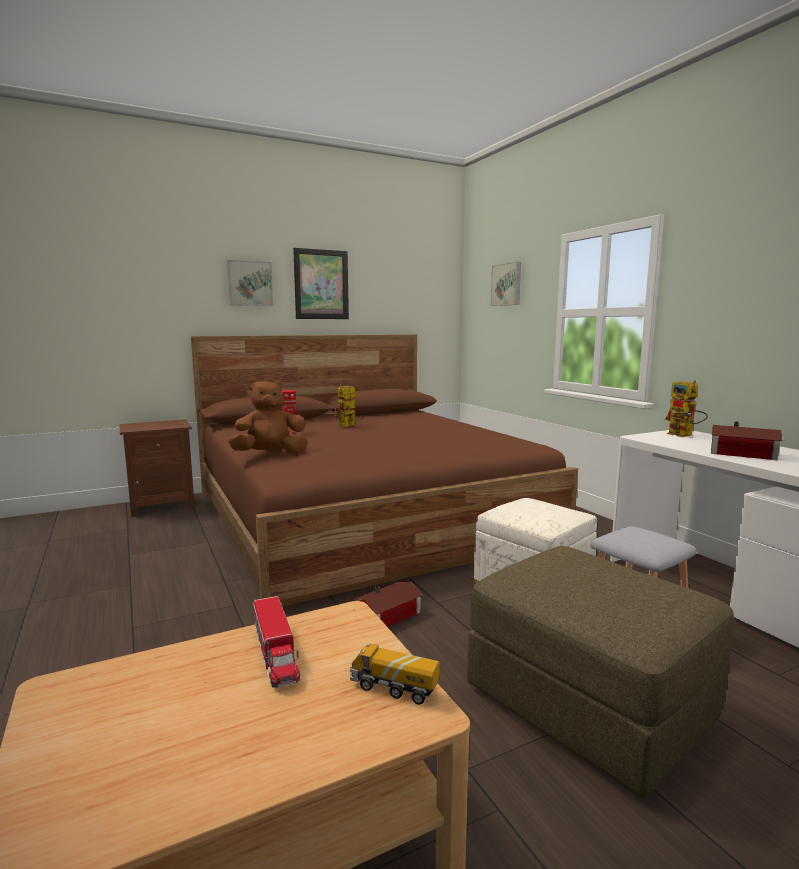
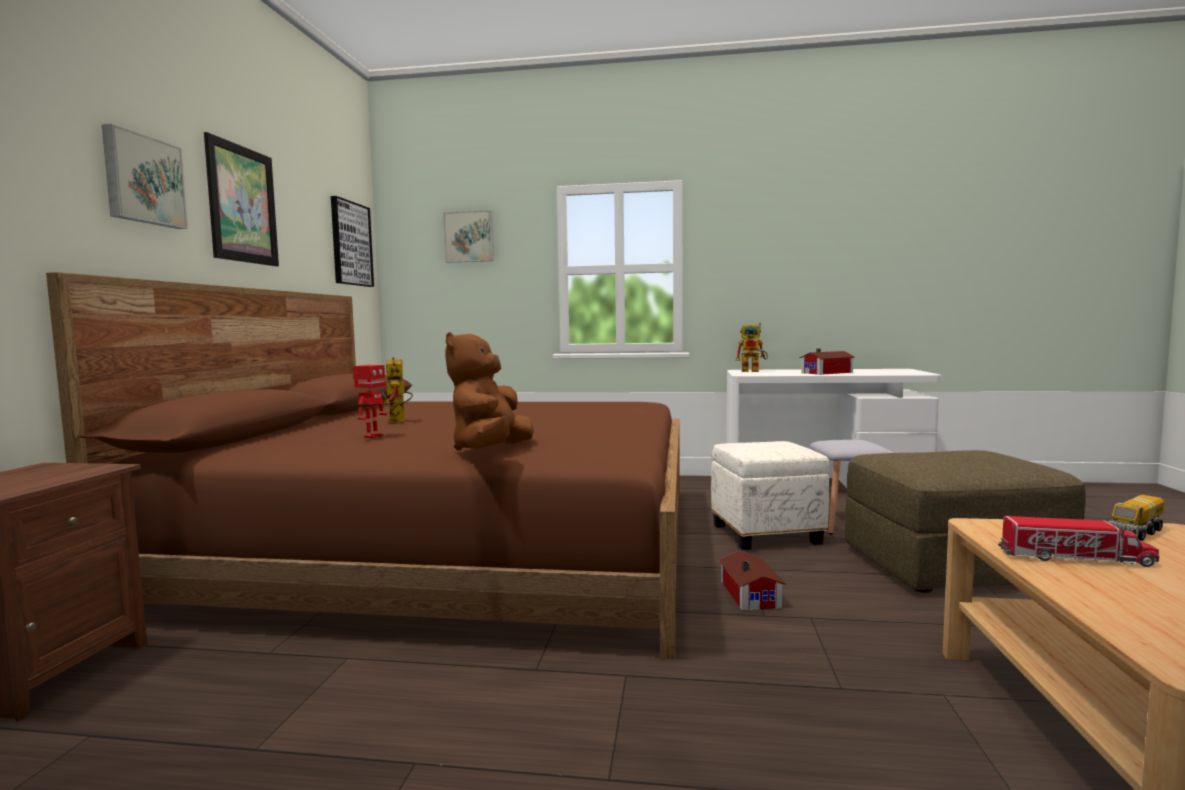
camera: 55 degrees left, 5 degrees down
(429, 295) = (350, 244): none -> picture

